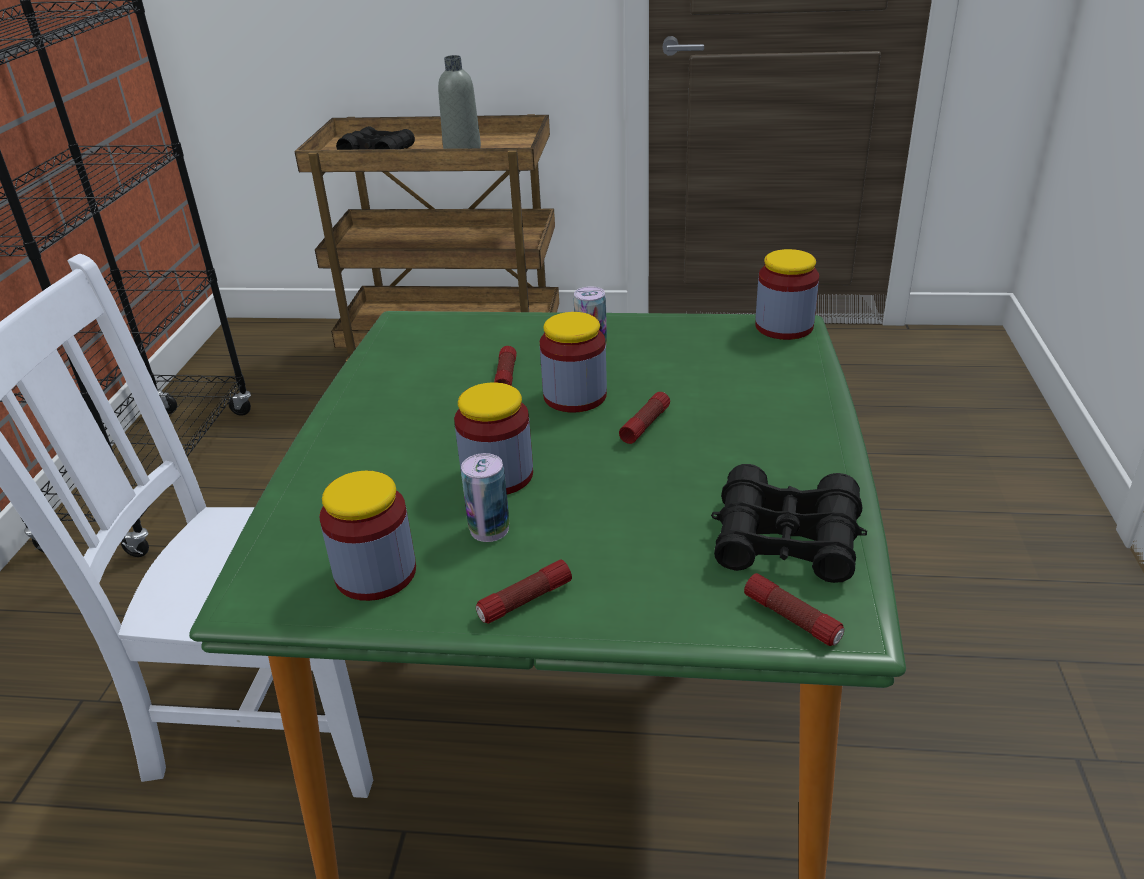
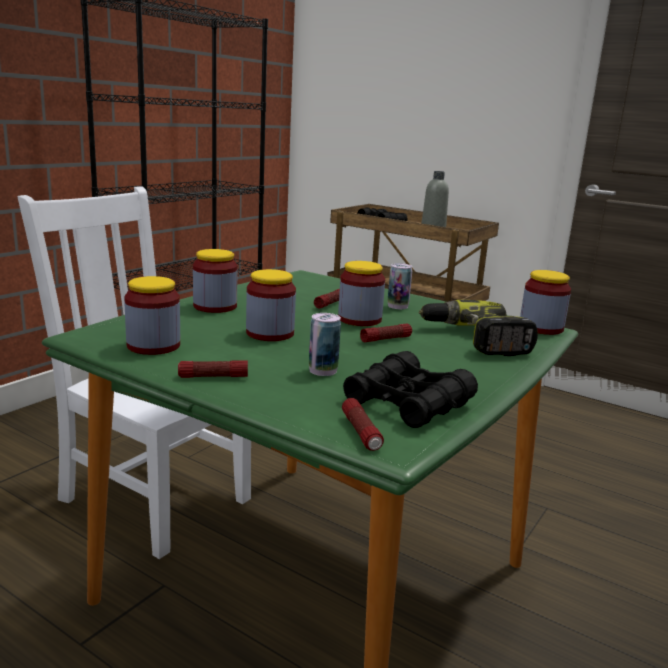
camera: 25 degrees right, 15 degrees down
(362, 447) = (215, 306): none -> jar
(489, 529) = (235, 349): can -> can (323, 370)
(739, 382) = (474, 339): none -> power drill

